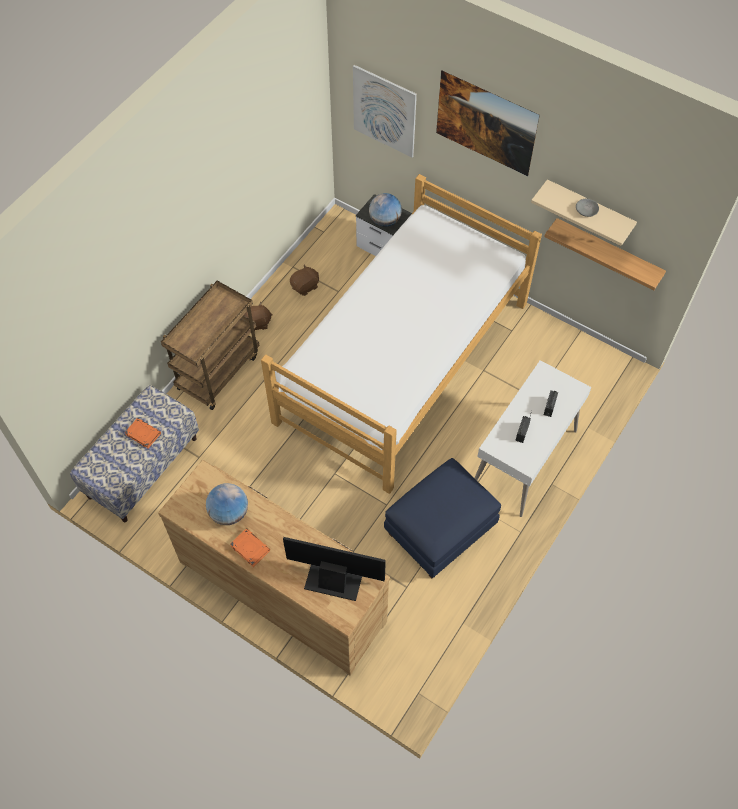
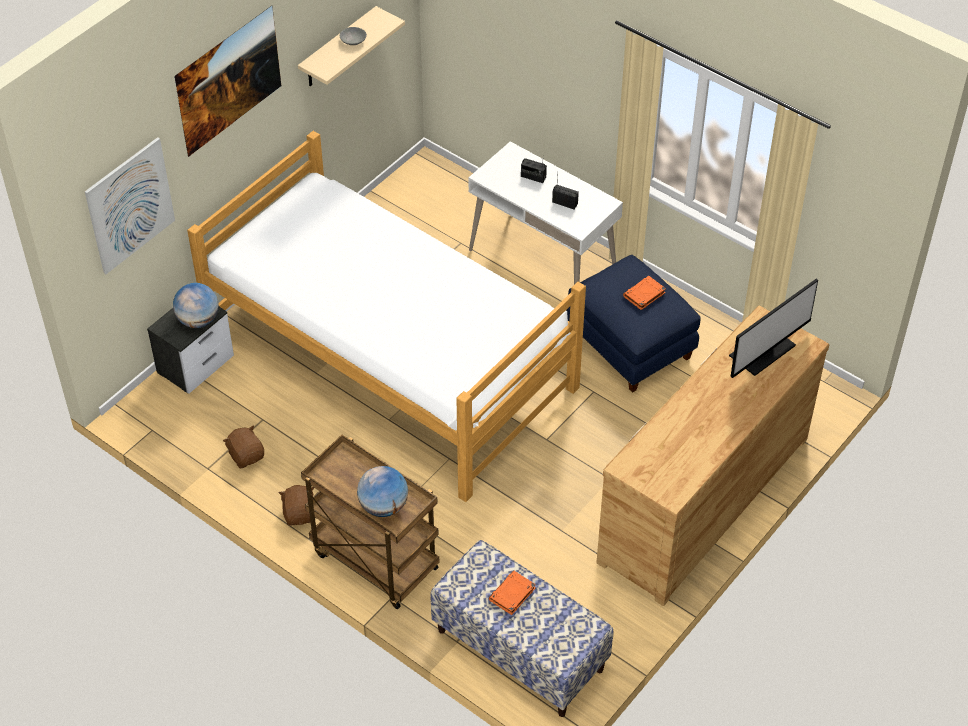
camera: 85 degrees left, 10 degrees down
(229, 513) = (678, 443): globe -> globe (383, 506)
(249, 548) = (725, 425): orange book -> orange book (644, 295)
(334, 579) = (763, 351): monitor -> monitor turned 150 degrees counterclockwise
(607, 253) = (365, 71): shelf -> none

